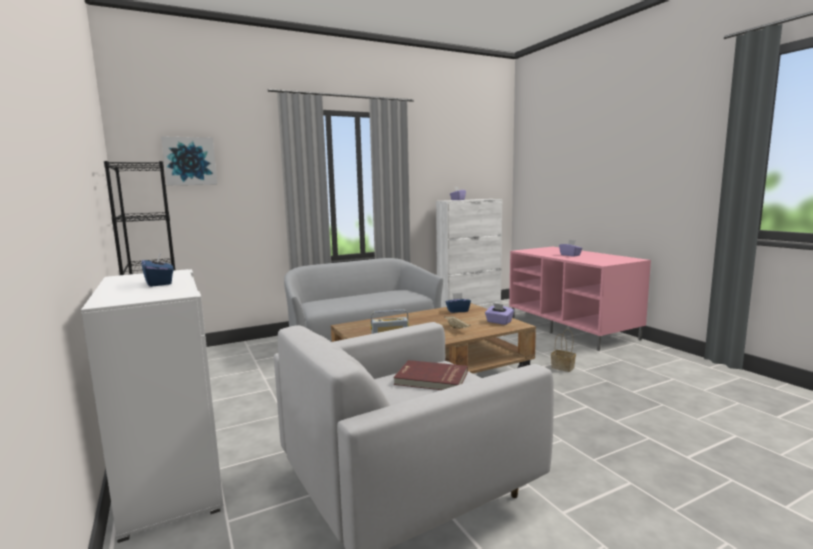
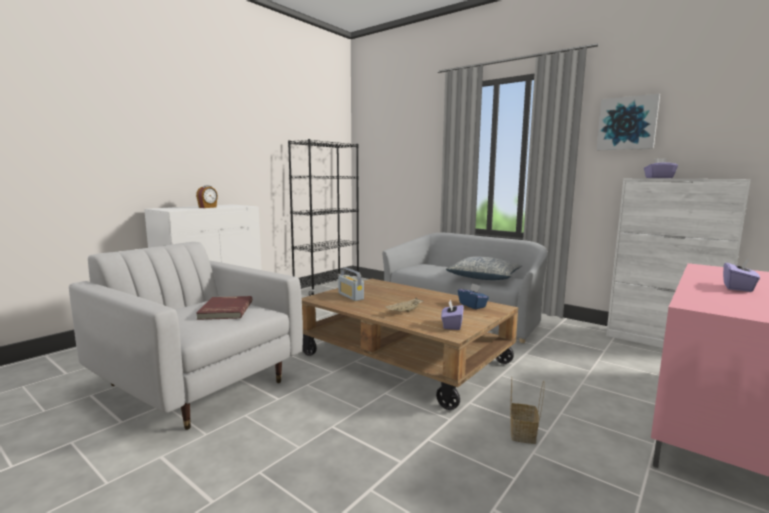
camera: 65 degrees right, 0 degrees up
(159, 283) = (208, 207): blue tissue box -> alarm clock
(189, 161) = (389, 139): picture -> picture (627, 123)
(386, 296) = (484, 277): none -> pillow

